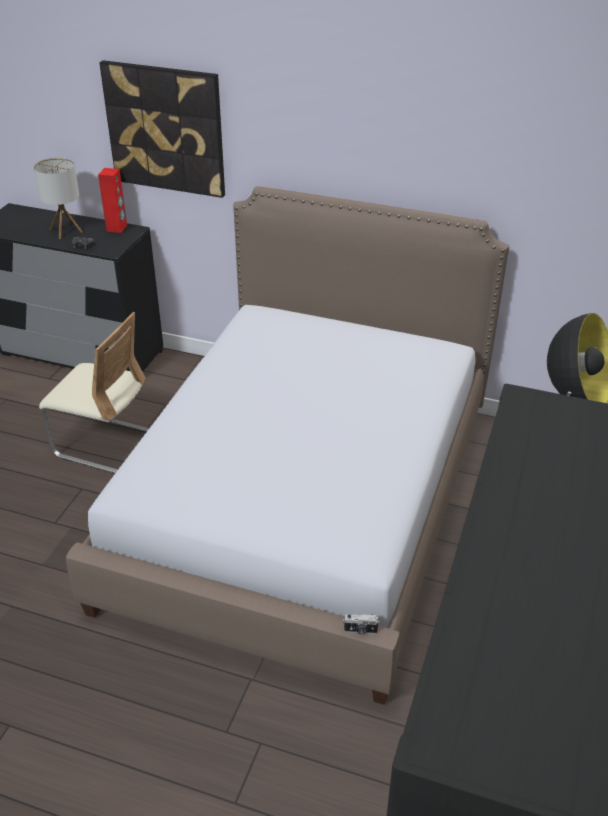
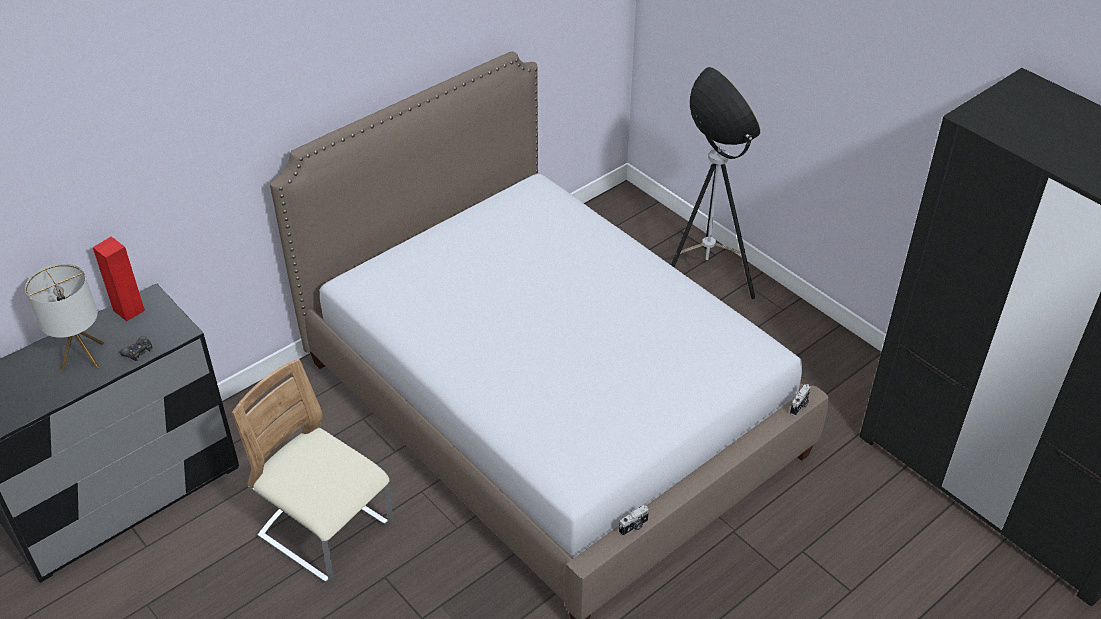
camera: 60 degrees left, 5 degrees up
(105, 444) = (326, 531): beige chair -> beige chair turned 105 degrees counterclockwise
(136, 567) = (634, 527): none -> camera
(165, 129) = (157, 152): picture -> none

